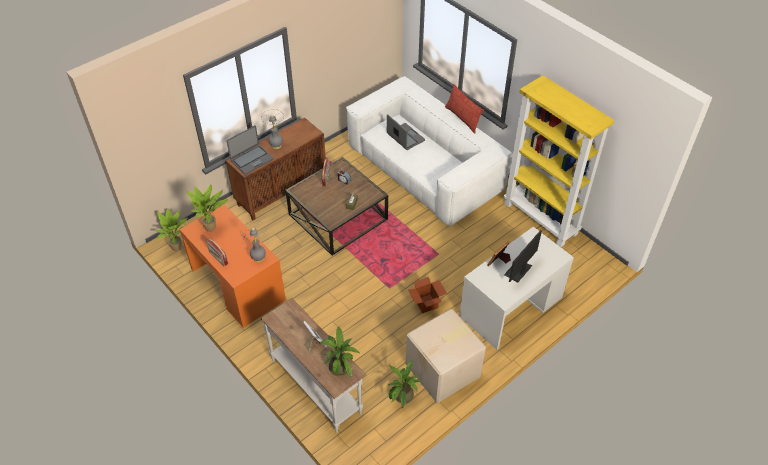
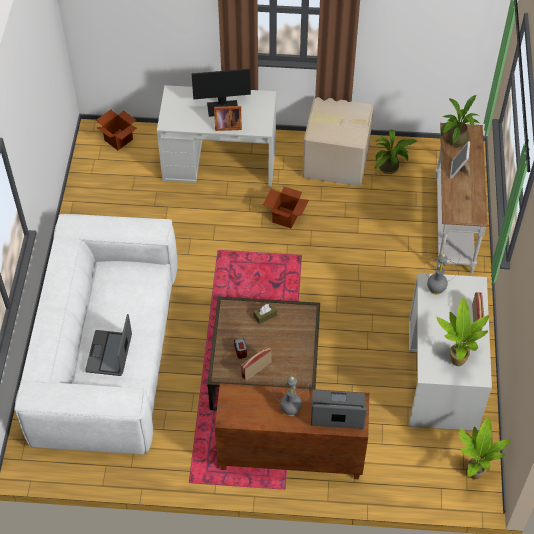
camera: 135 degrees left, 5 degrees up
(237, 284) = (442, 373): orange desk -> white desk
(462, 118) = (43, 291): pillow -> none
(541, 219) = (82, 207): yellow bookcase -> none
(585, 270) = (118, 140): none -> cardboard box

